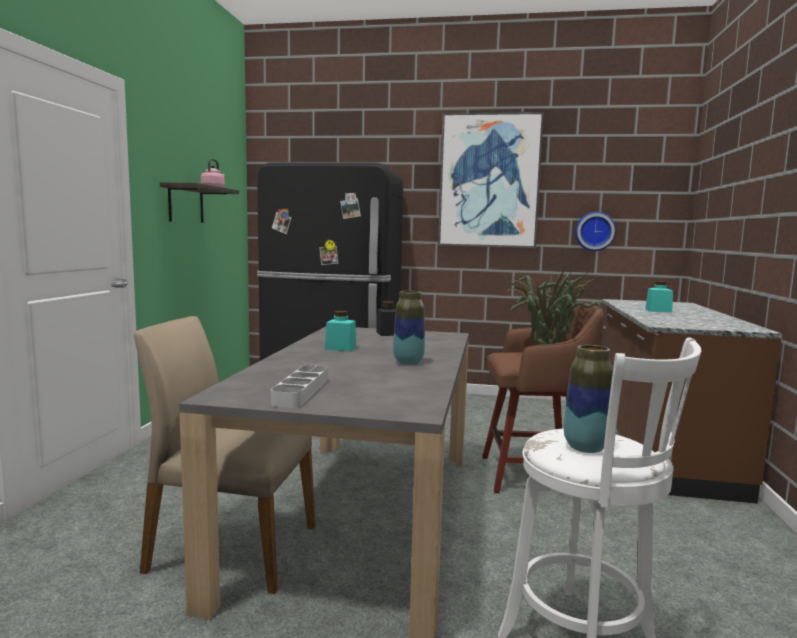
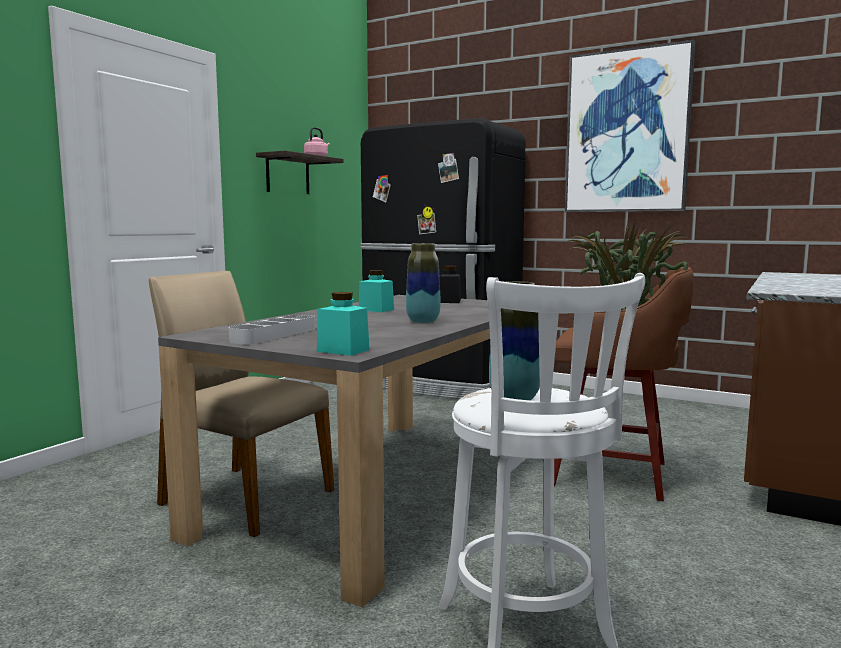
camera: 20 degrees right, 0 degrees up
(594, 231) = (765, 186): wall clock -> none
(658, 310) = (810, 281): turquoise jar -> turquoise jar (343, 350)

